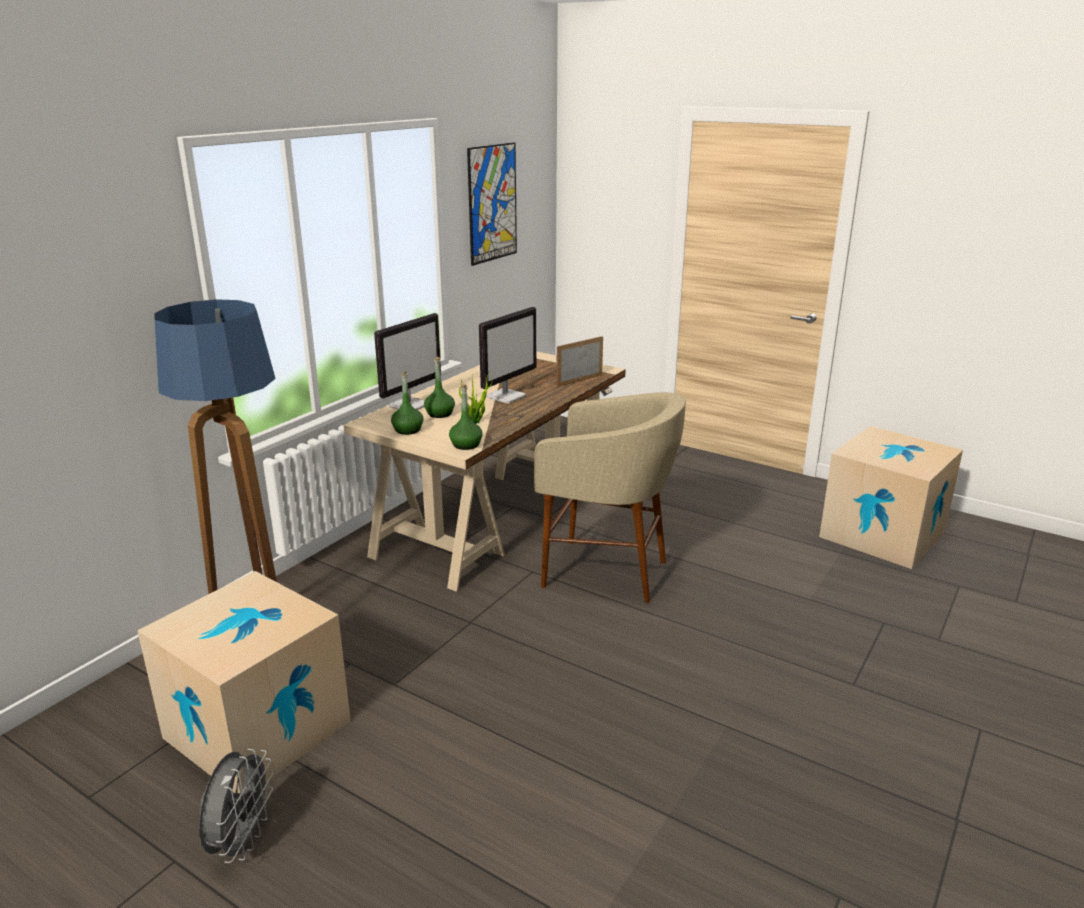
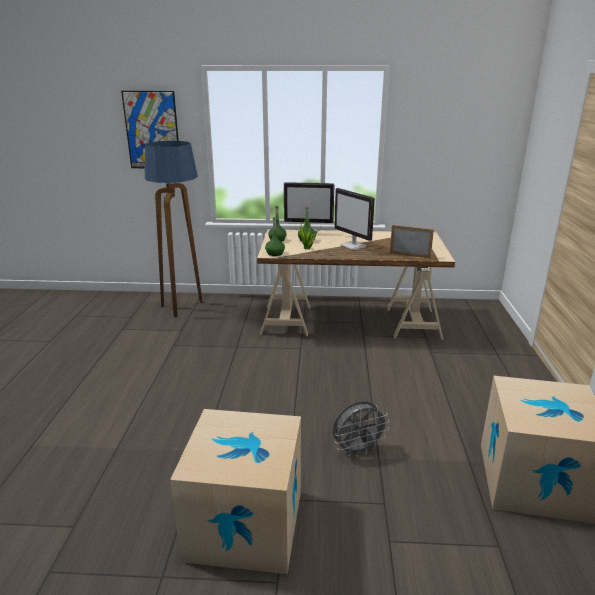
camera: 60 degrees right, 0 degrees up
(241, 841) = (62, 349): grey fan -> grey fan (357, 450)
(257, 729) = (126, 328): cardboard box -> cardboard box (245, 524)
(492, 203) = (442, 128): picture -> picture (152, 130)
(506, 396) = (353, 246): monitor -> monitor turned 45 degrees clockwise
(606, 572) = (324, 370): beige stool -> none

